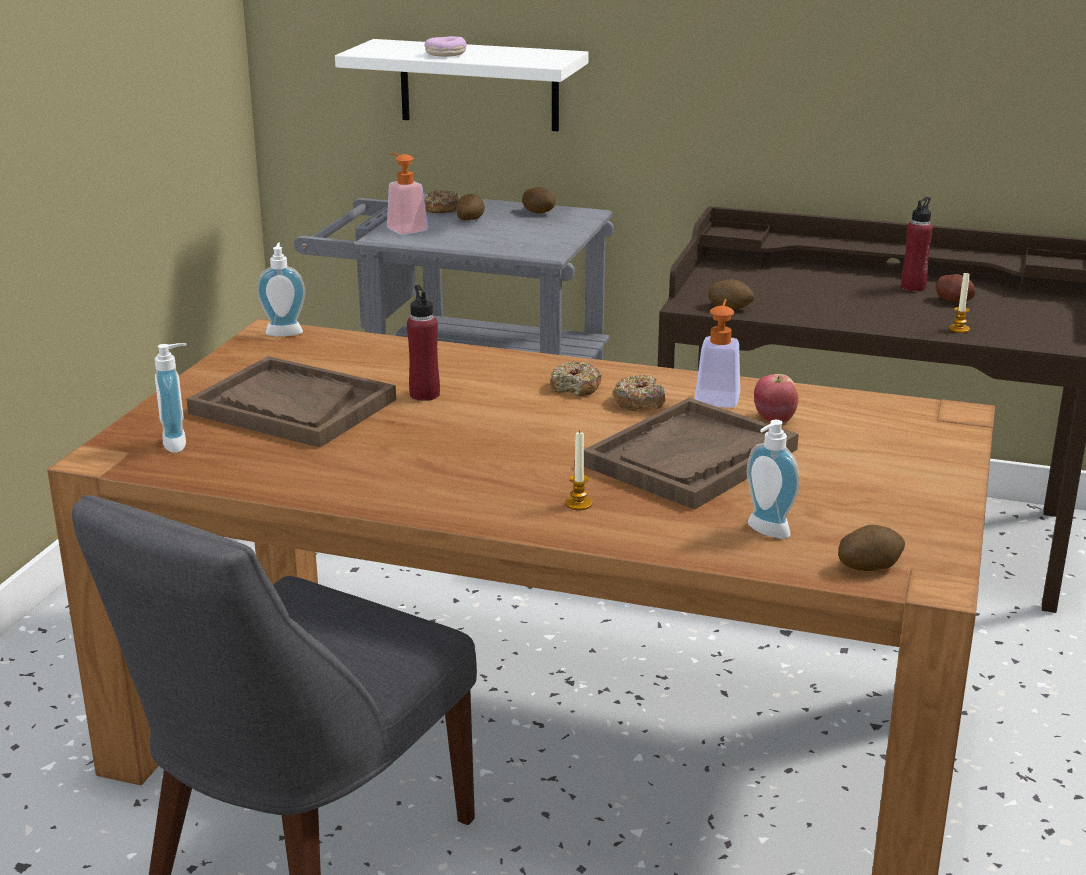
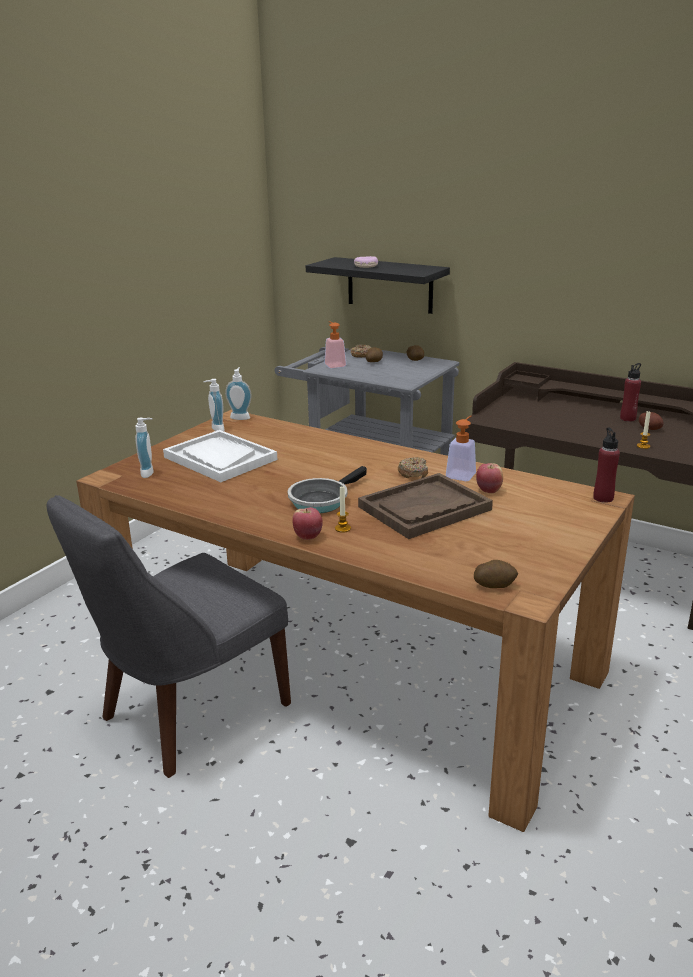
camera: 15 degrees right, 0 degrees up
(292, 406) = (220, 458): brown tray -> white tray
(424, 394) = (294, 458): red bottle -> red bottle (603, 498)
(479, 85) = (389, 285): white shelf -> black shelf
(514, 461) = (321, 500): none -> frying pan
(529, 523) = (308, 537): none -> apple
(576, 387) = (382, 461): donut -> none
(730, 307) = (505, 422): potato -> none
(765, 532) = (442, 557): soap dispenser -> soap dispenser (215, 429)

